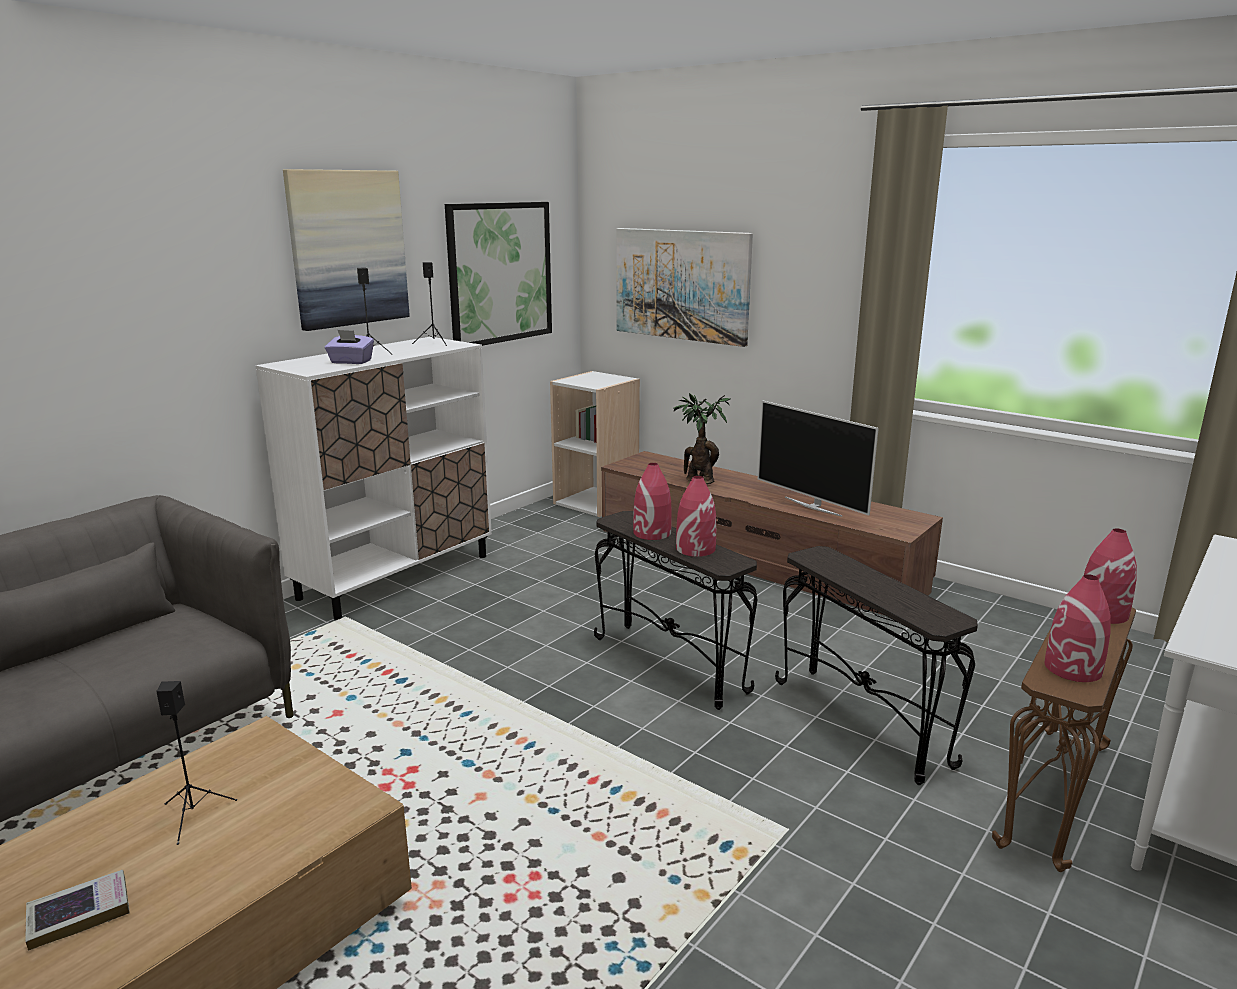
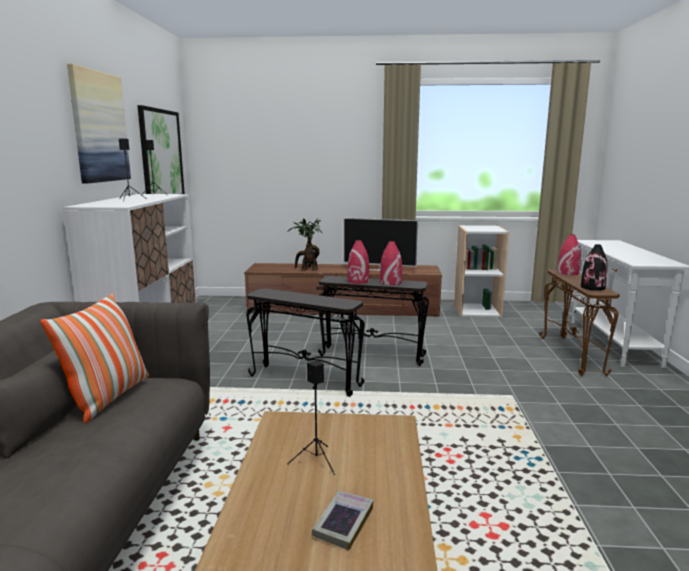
camera: 35 degrees left, 5 degrees down
(130, 638) = (108, 398): none -> pillow
(351, 362) = (132, 202): purple tissue box -> none
(596, 502) = (221, 301): bookcase -> bookcase (477, 310)
(681, 285) = (267, 162): picture -> none
(860, 723) = (480, 353): black side table -> black side table (305, 380)
(1073, 669) = (593, 287): red vase -> black vase

